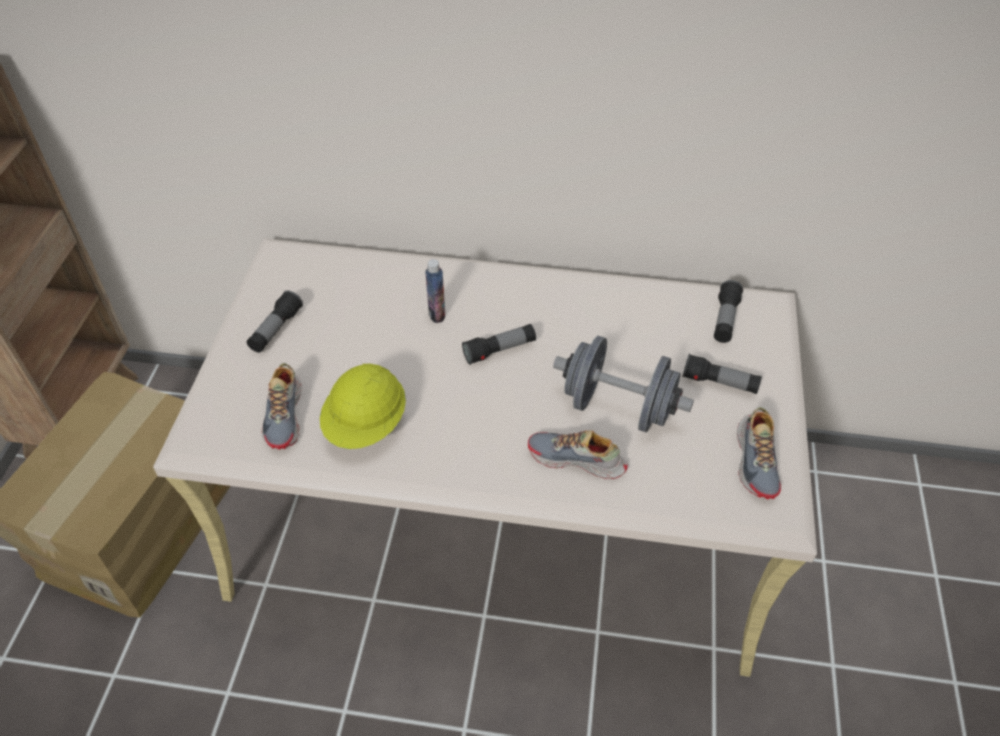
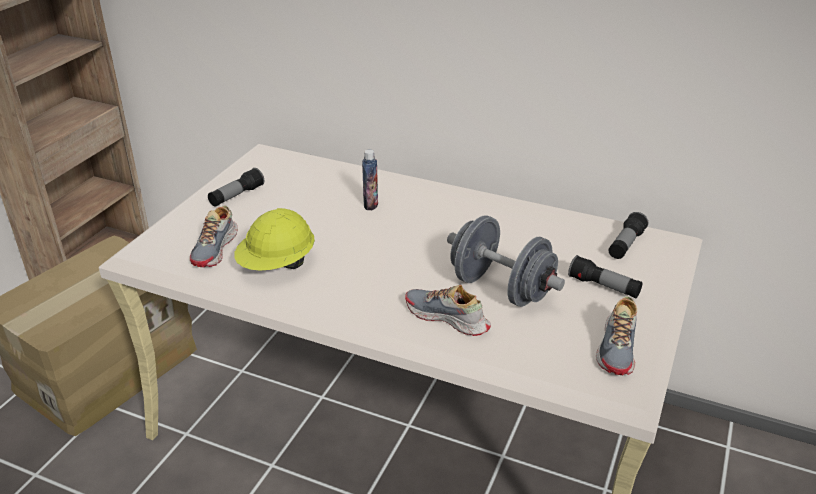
camera: 15 degrees right, 15 degrees down
(499, 350) = (412, 235): flashlight -> none

